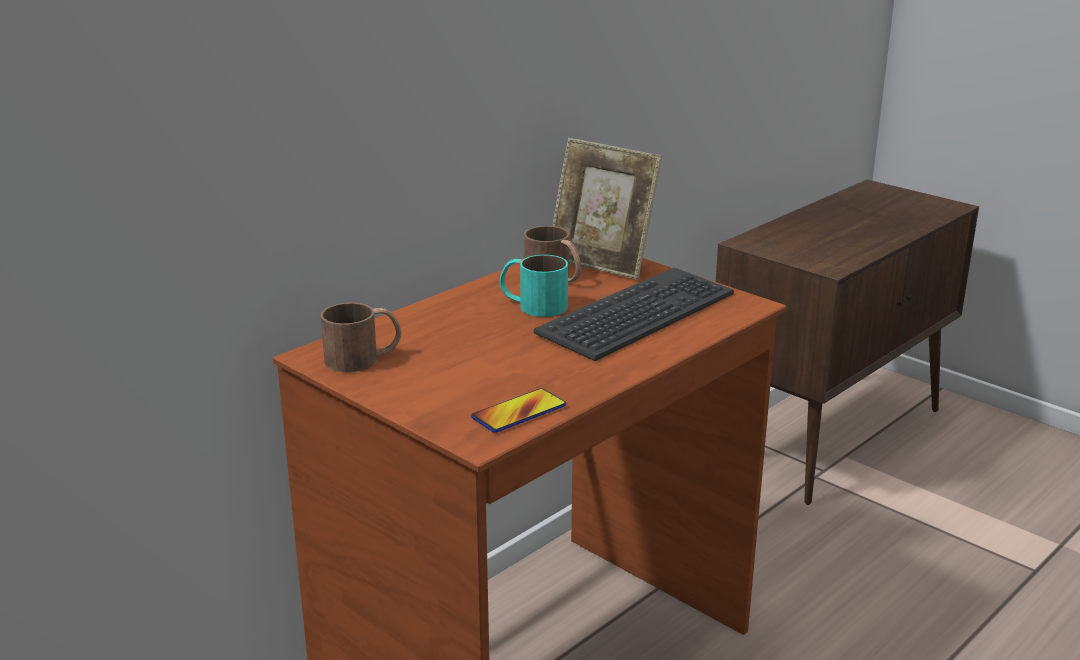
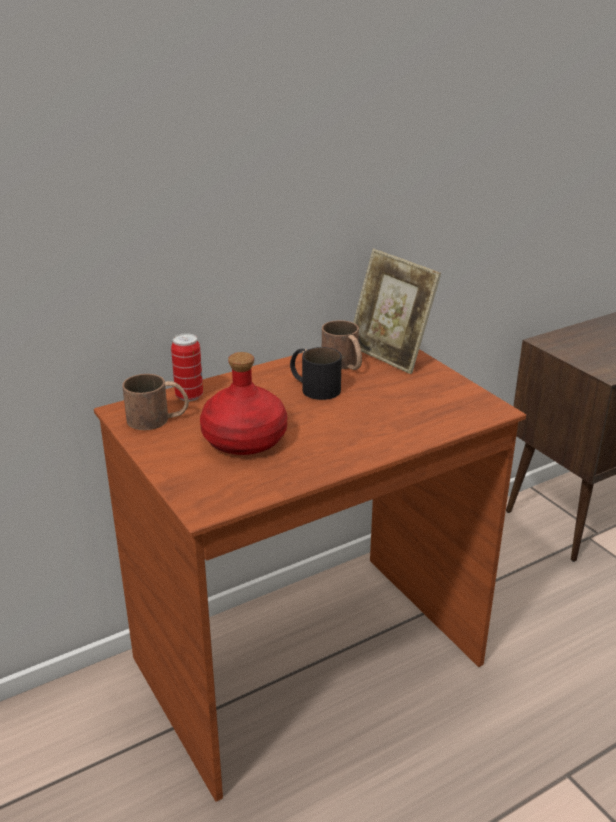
camera: 15 degrees right, 5 degrees up
(387, 330) = (189, 396): none -> can
(484, 367) = (244, 440): none -> red bottle
(519, 412) = (248, 487): phone -> none
(532, 305) = (313, 387): turquoise mug -> black mug
(639, 315) = (394, 407): keyboard -> none

